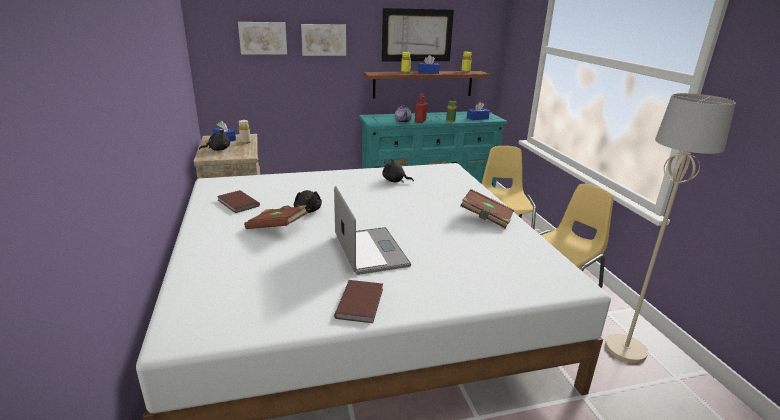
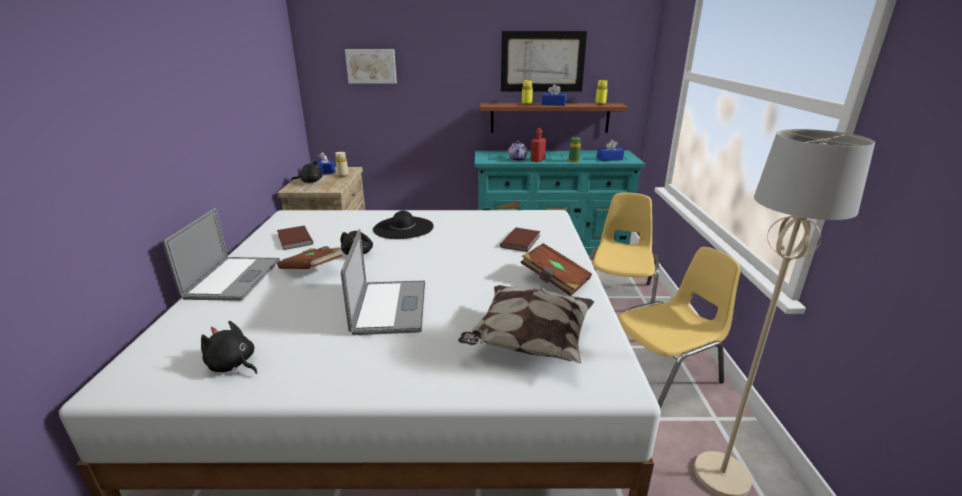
camera: 15 degrees right, 0 degrees up
(208, 241) = (233, 278): none -> laptop
(323, 39) = (435, 67): picture -> none
(331, 186) = (403, 228): none -> black hat
(361, 302) = (332, 371): brown book -> brown book (522, 241)
(395, 181) = (477, 226): black plush toy -> black plush toy (233, 365)
(497, 264) = (529, 342): none -> pillow

